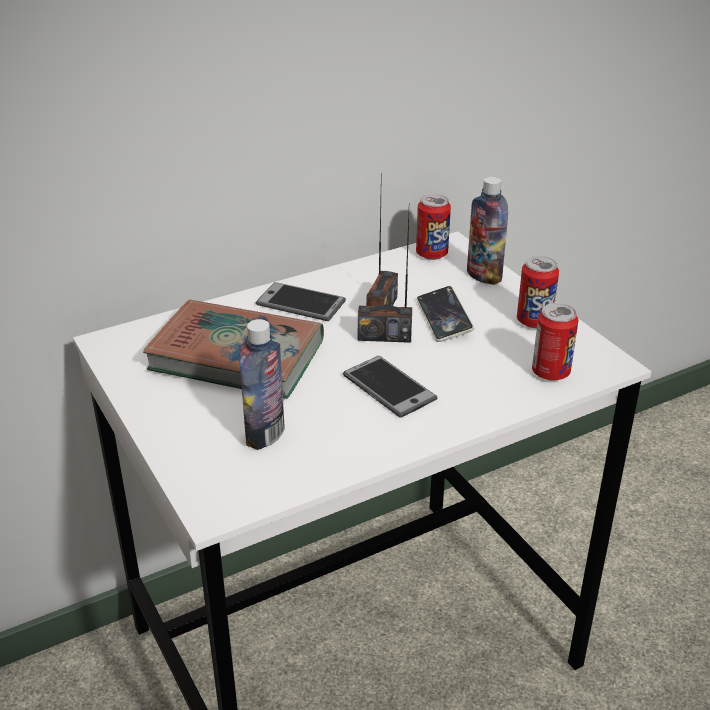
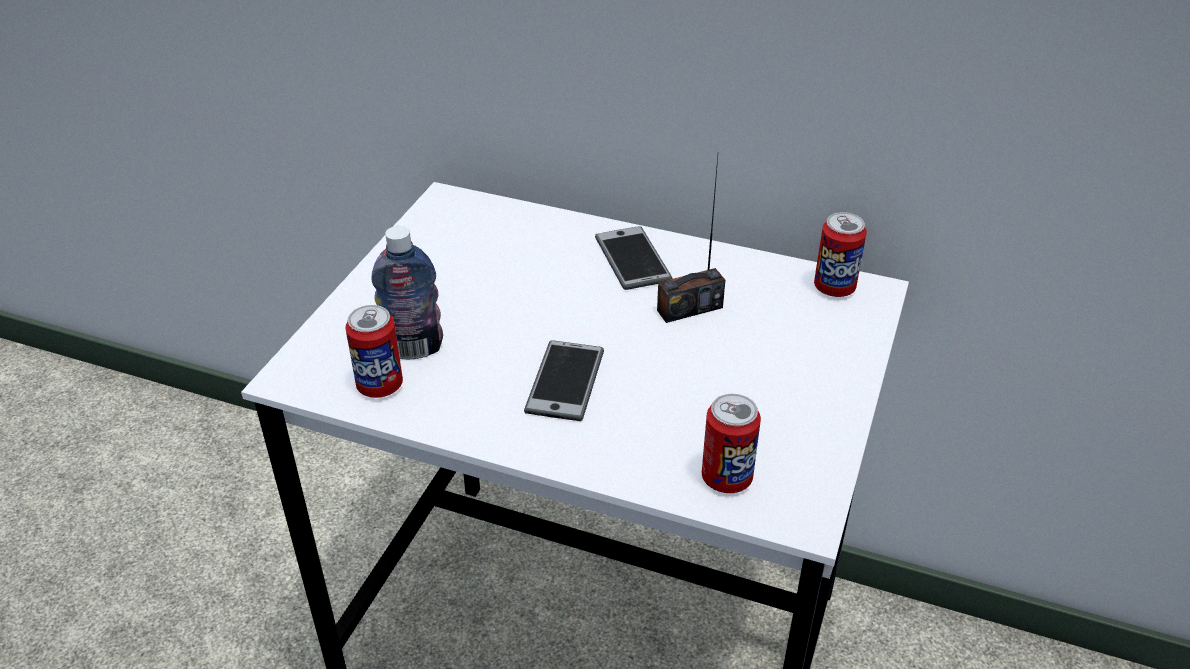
camera: 50 degrees right, 5 degrees up
(237, 356) = (506, 272): book -> none
(384, 336) = (645, 335): radio -> none
(443, 318) = (727, 356): phone -> none
(484, 276) = (845, 342): bottle -> none
(534, 321) = (808, 420): can -> can (380, 386)

